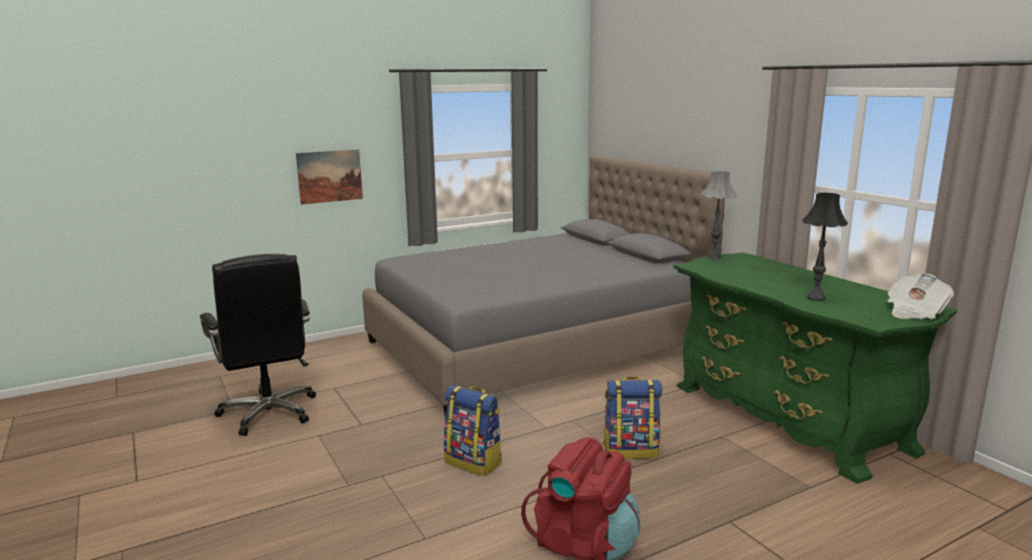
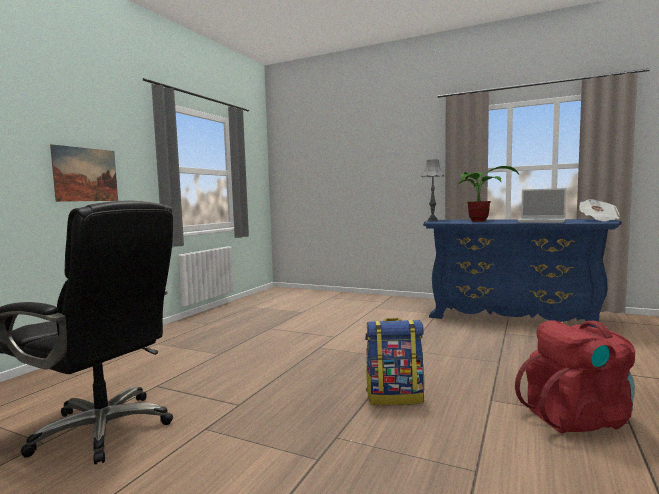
camera: 35 degrees left, 10 degrees down
(537, 346) = (297, 317): grey bed -> none
(631, 450) = (477, 354): backpack -> none
(761, 274) = (481, 221): none -> potted plant
(784, 418) = (512, 317): green dresser -> blue dresser
(815, 298) = (542, 221): black table lamp -> laptop

